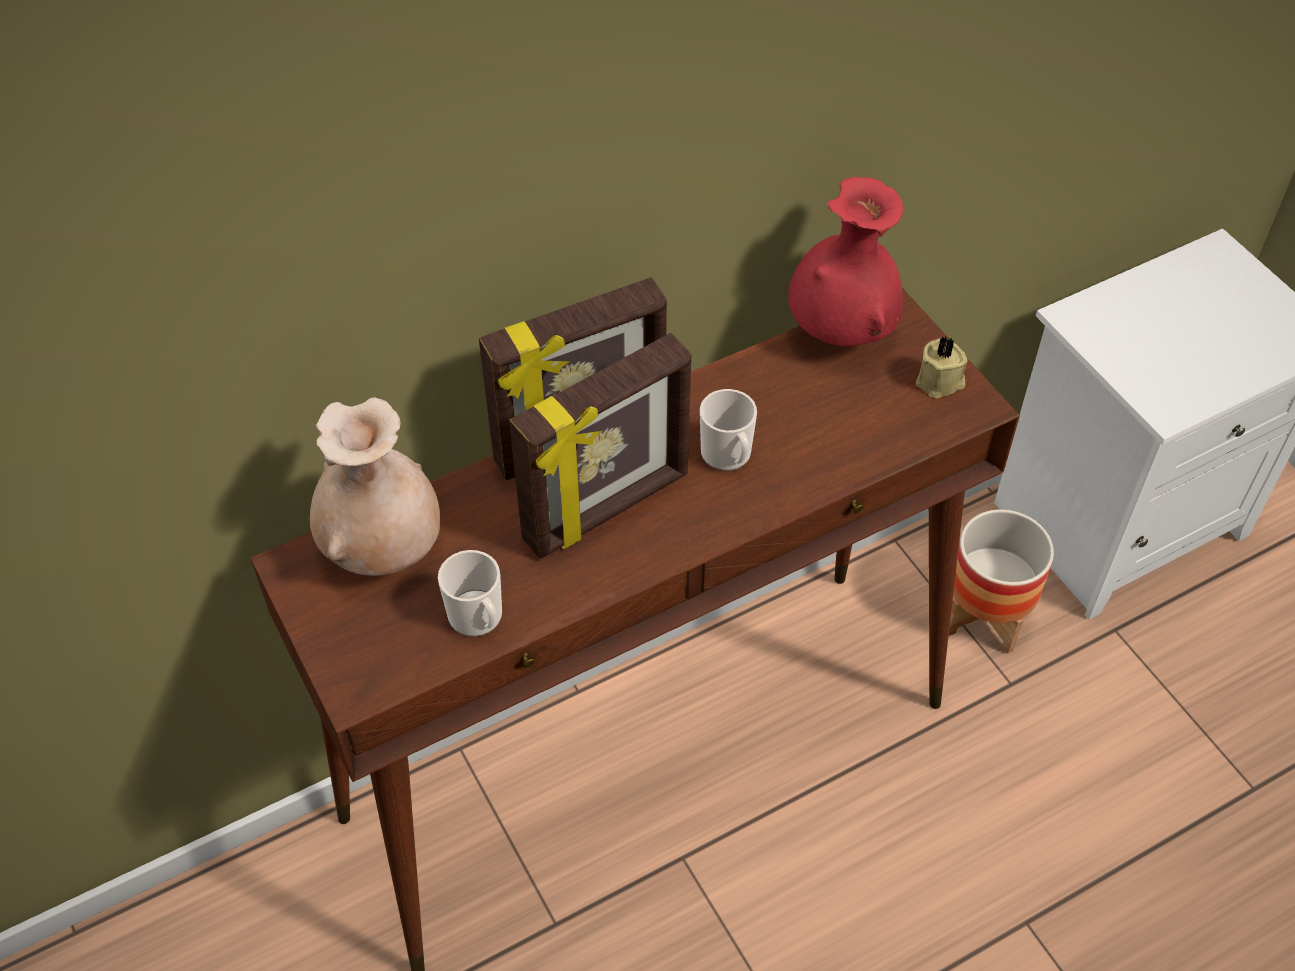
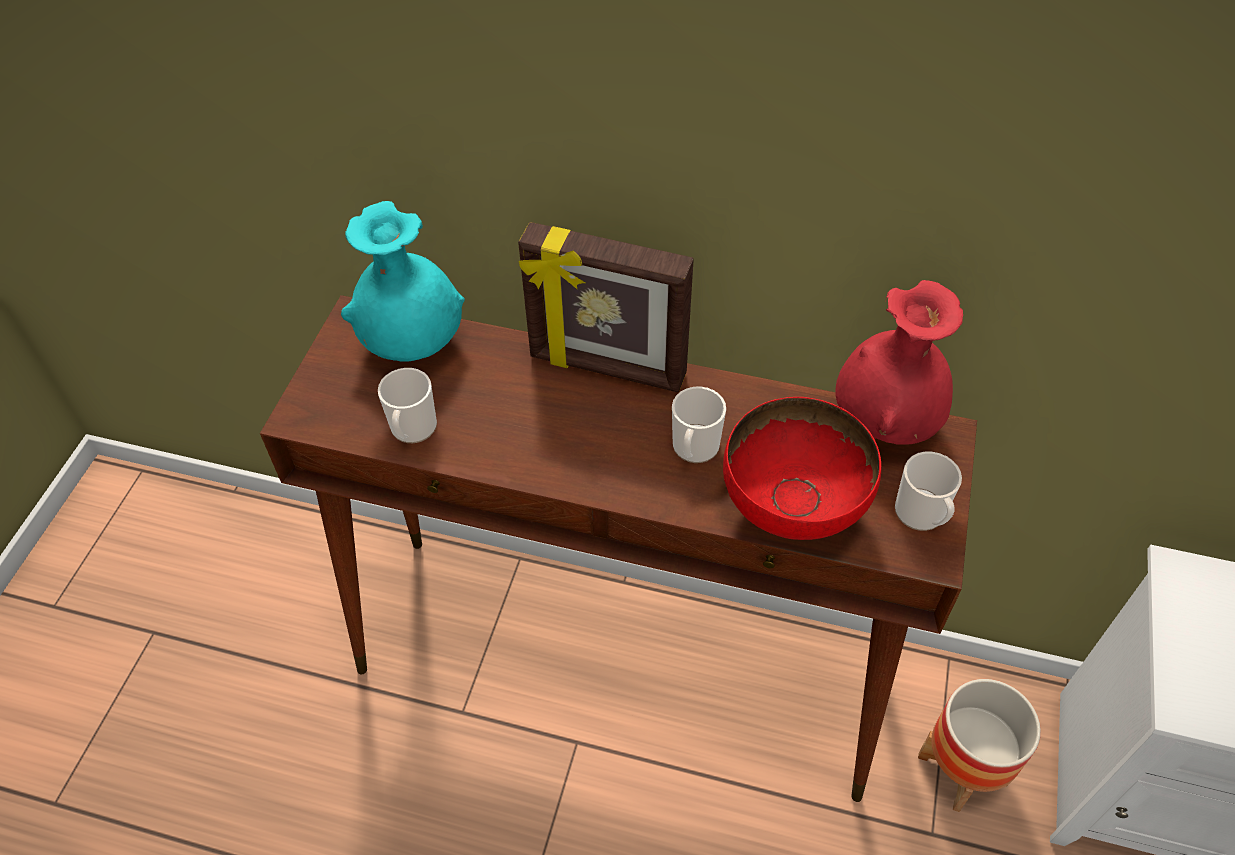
camera: 45 degrees right, 0 degrees up
(382, 548) = (413, 344): beige vase -> turquoise vase
(608, 509) = (571, 423): picture frame -> none
(850, 446) = (792, 508): none -> red bowl
(940, 382) = (922, 515): beige candle -> mug

